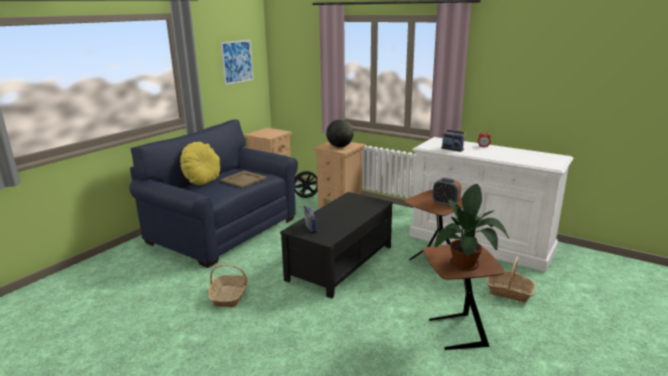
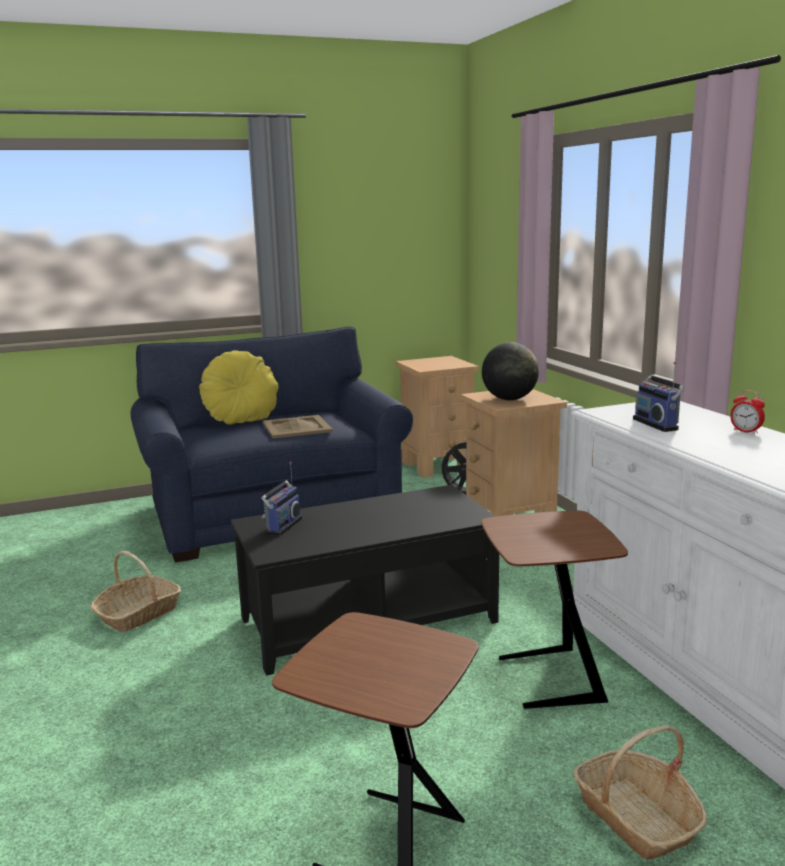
camera: 35 degrees right, 5 degrees down
(237, 61) = (394, 229): picture -> none
(445, 204) = (559, 544): alarm clock -> none
(466, 262) = (373, 671): potted plant -> none

